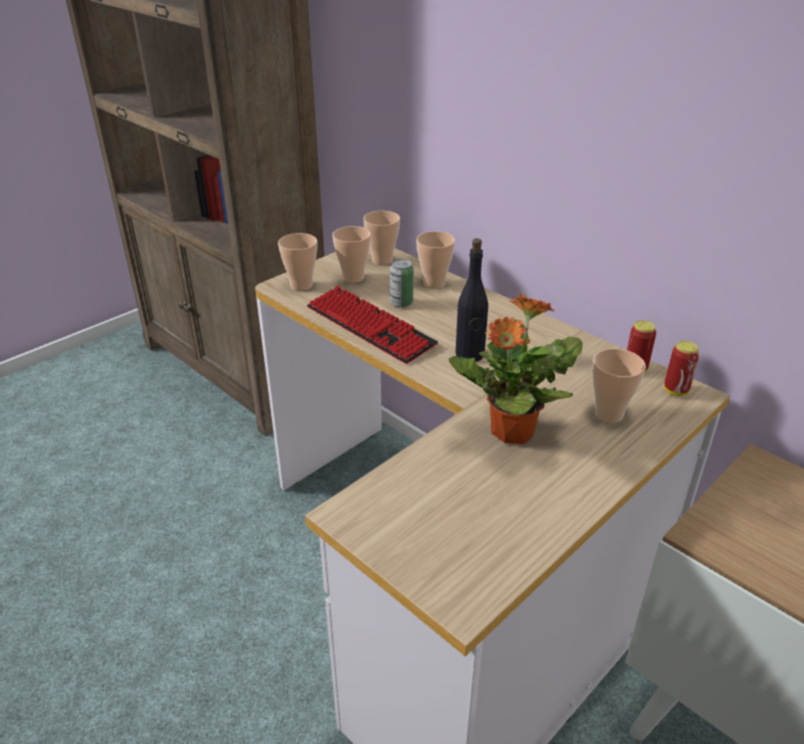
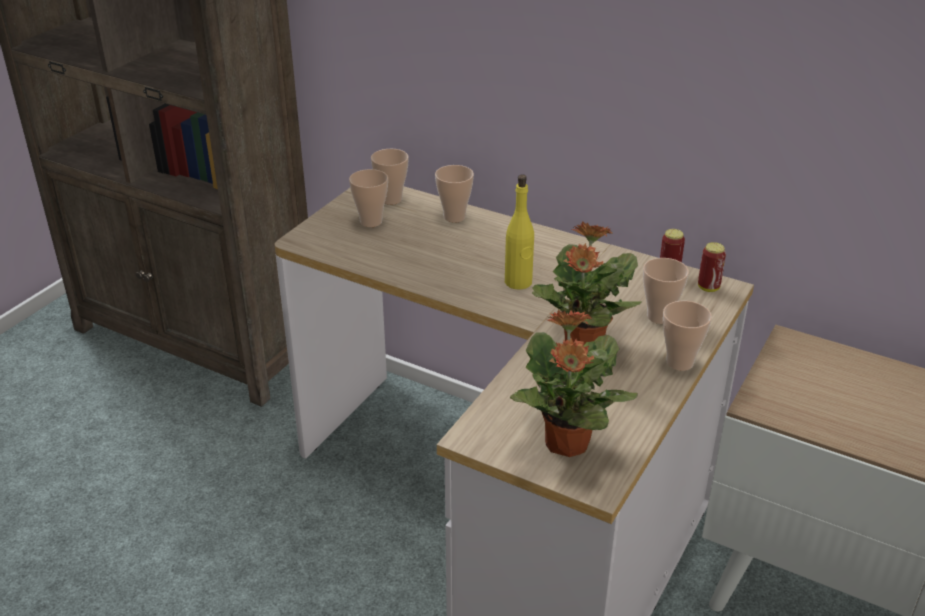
camera: 15 degrees left, 0 degrees up
(301, 285) = (322, 237): cup -> cup (680, 362)
(369, 326) = (412, 269): keyboard -> none
(401, 303) = (431, 241): can -> none
(446, 544) = (566, 444): none -> potted plant
(470, 355) = (518, 282): black bottle -> yellow bottle

